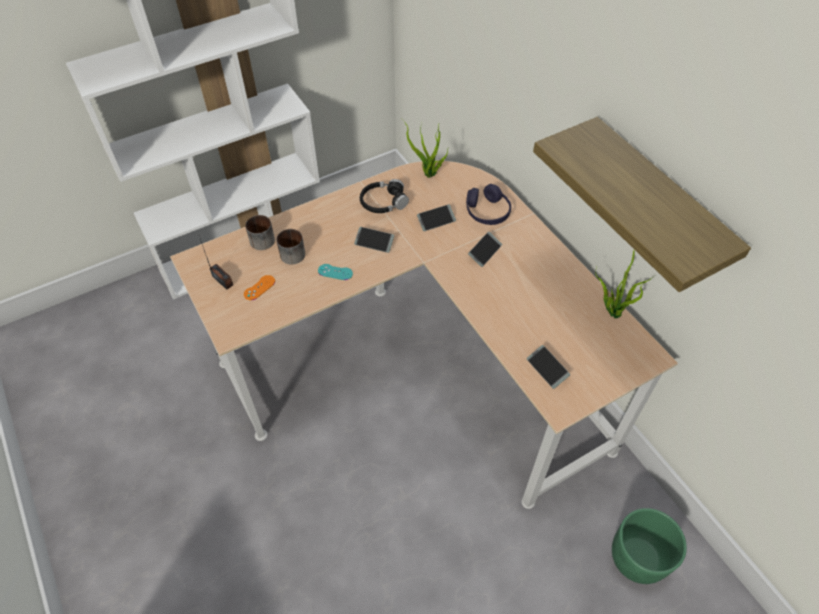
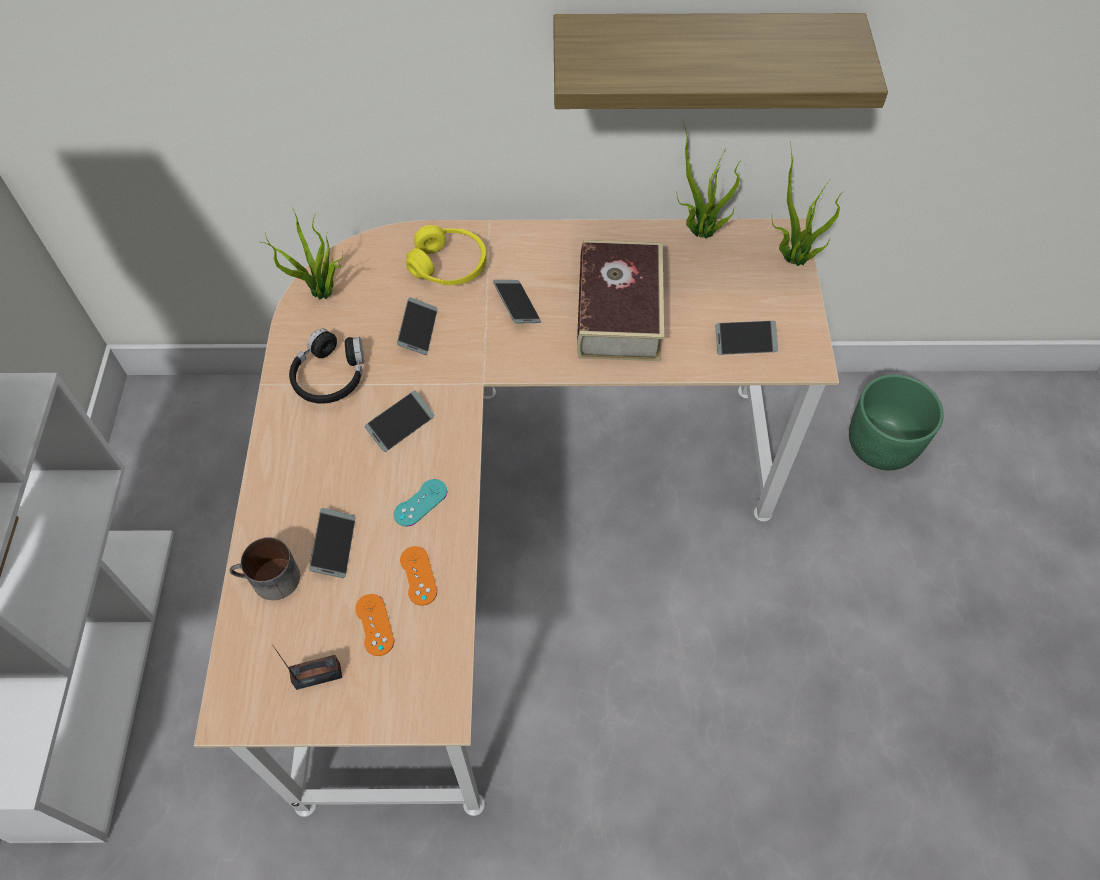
camera: 60 degrees left, 5 degrees up
(291, 252) = (334, 546): mug -> phone
(294, 291) = (418, 575): none -> orange game controller
(487, 212) = (449, 266): purple headphones -> yellow headphones
(518, 298) = (619, 311): none -> book
(635, 368) = (792, 259): none -> potted plant

